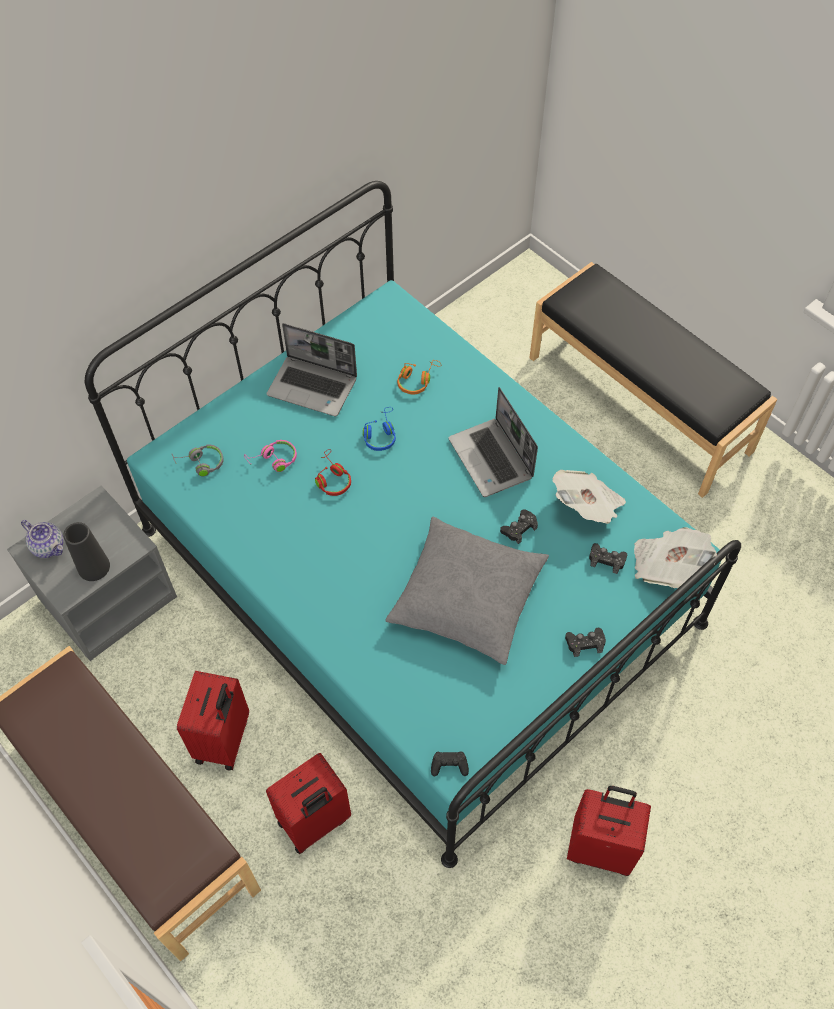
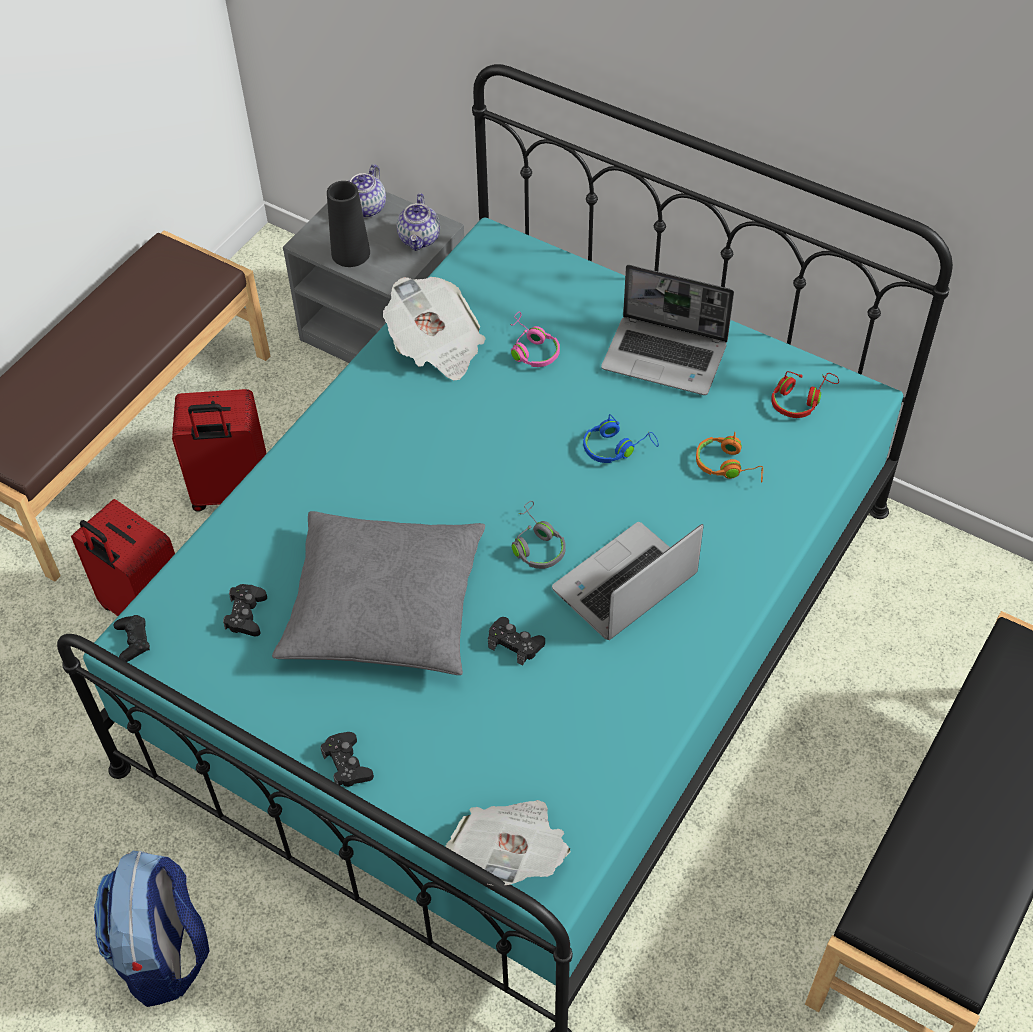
camera: 75 degrees right, 5 degrees down
(102, 517) = (420, 239): none -> teapot
(200, 463) = (499, 282): grey headphones -> grey headphones (536, 544)
(313, 387) = (666, 357): laptop -> laptop turned 75 degrees counterclockwise
(332, 478) = (524, 414): red headphones -> red headphones (800, 399)
(587, 506) = (584, 724): newspaper -> newspaper (436, 346)
(601, 847) = (164, 953): red suitcase -> backpack
(606, 560) = (496, 767): black game controller -> black game controller (246, 614)

